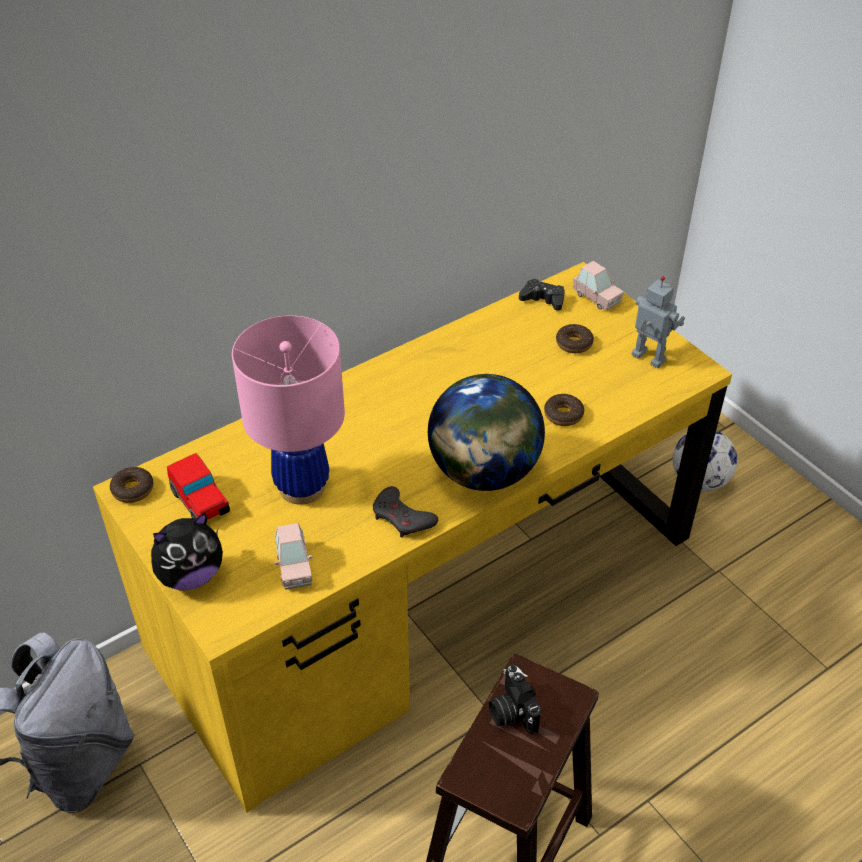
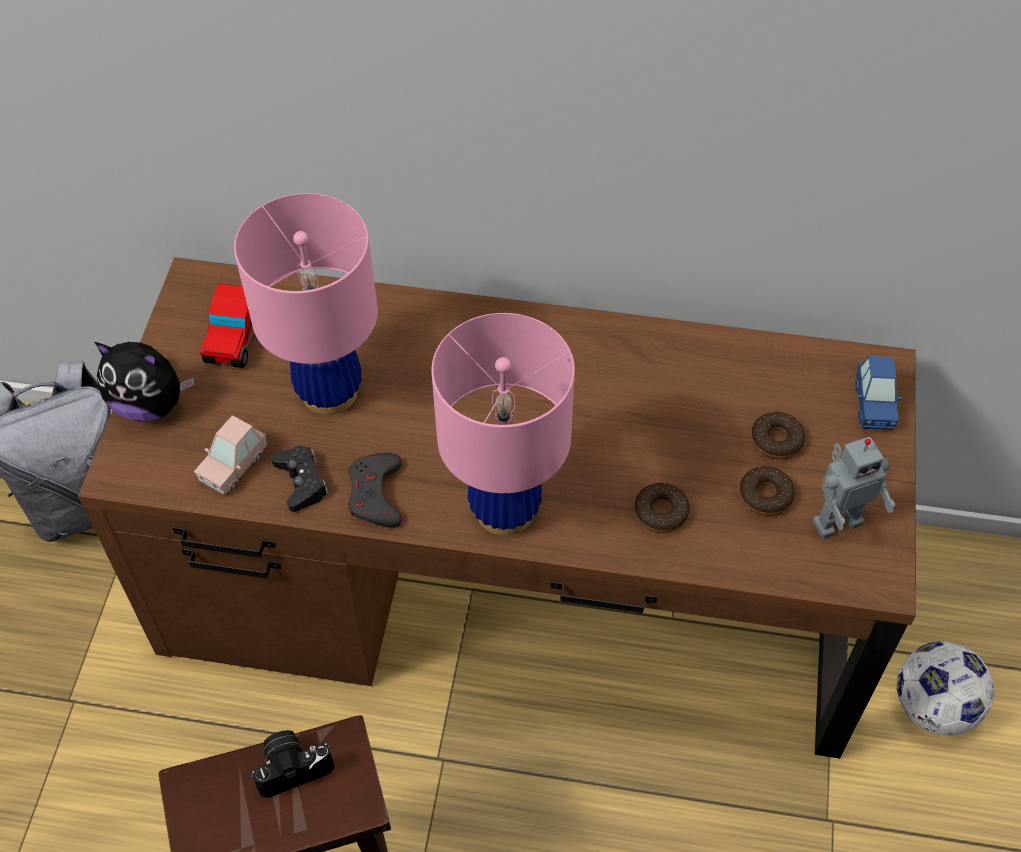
camera: 45 degrees right, 10 degrees up
(133, 489) = (198, 284): donut -> donut (765, 496)
(428, 593) = (512, 589): yellow desk -> brown desk
(484, 472) = (504, 510): globe -> pink table lamp
(511, 711) = (293, 766): camera -> camera turned 45 degrees clockwise
(543, 299) = (808, 363): black game controller -> black game controller (301, 482)
(596, 297) = (873, 404): pink toy car -> blue toy car
(647, 359) = (836, 520): toy robot -> toy robot turned 75 degrees clockwise

